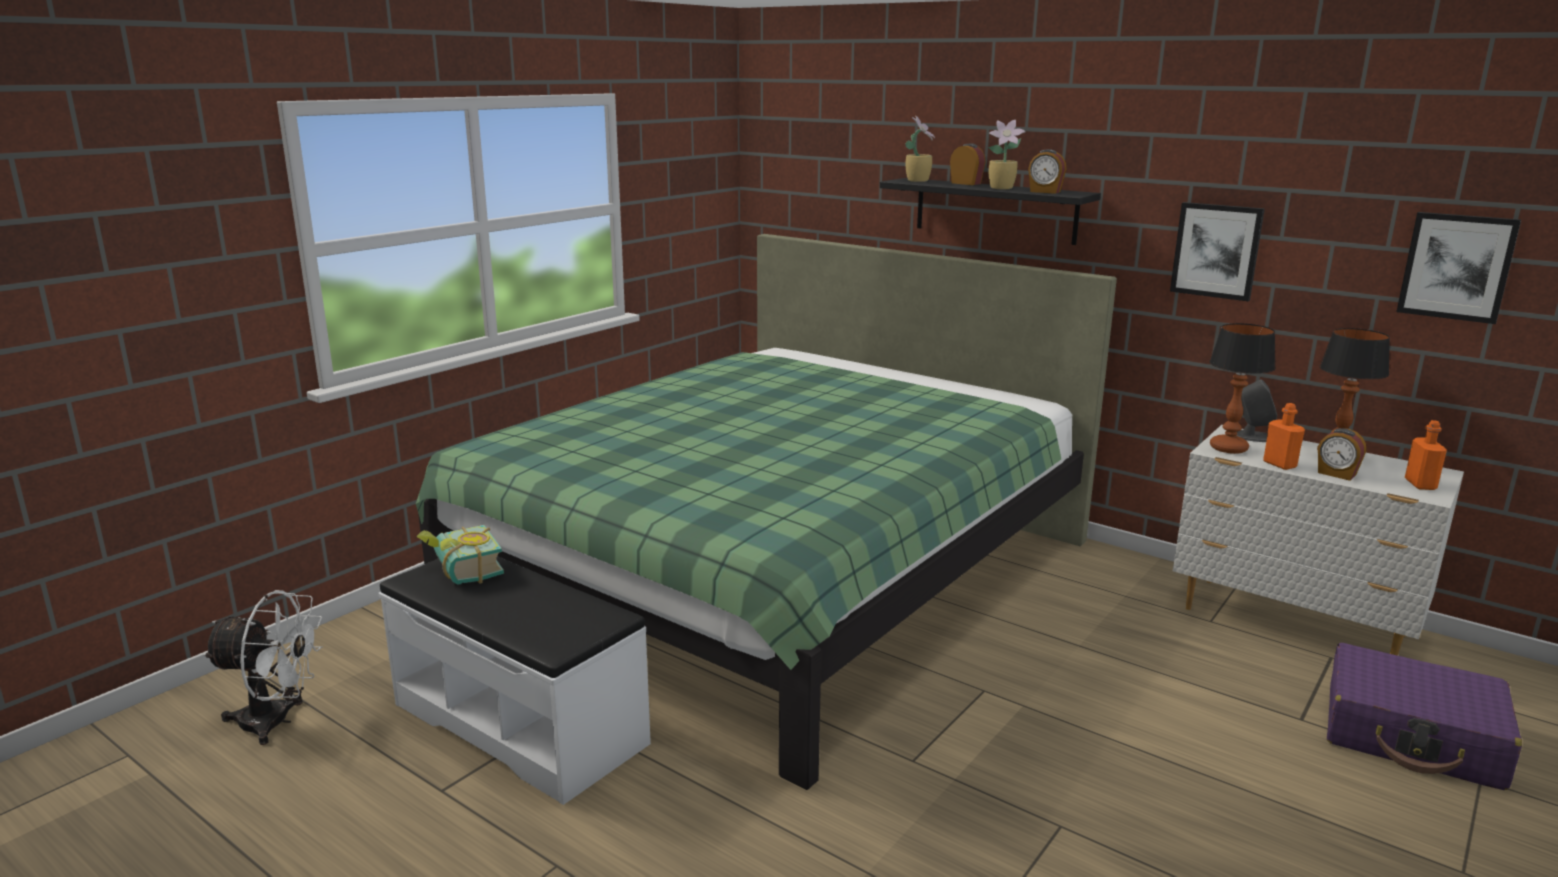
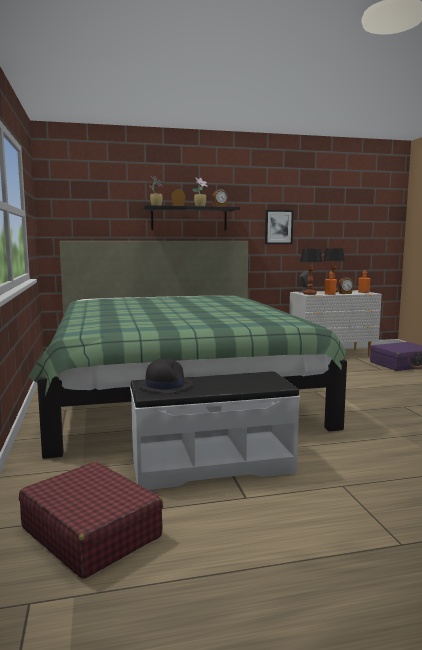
camera: 50 degrees left, 10 degrees down
(276, 722) = (91, 532): white fan -> red suitcase
(461, 572) = (165, 385): book -> black hat
(1457, 267) = (348, 225): picture -> none

